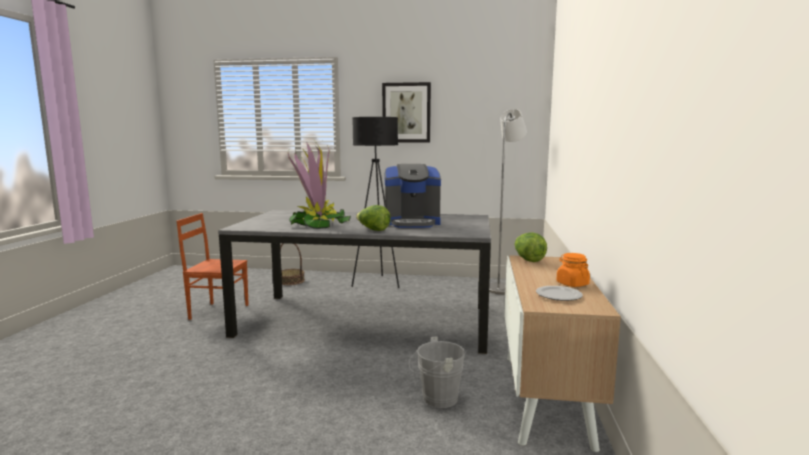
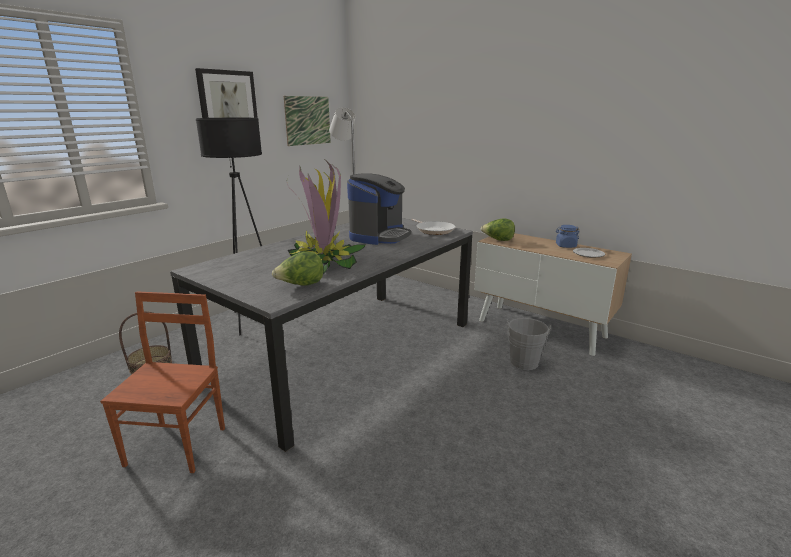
camera: 60 degrees left, 10 degrees up
(218, 311) = (178, 445): brown chair -> brown chair turned 150 degrees clockwise
(373, 230) = (392, 252): lettuce -> lettuce (301, 285)
(464, 230) = (434, 230): none -> frying pan
(490, 123) = (308, 120): none -> picture
(572, 284) = (565, 246): orange jar -> blue jar

